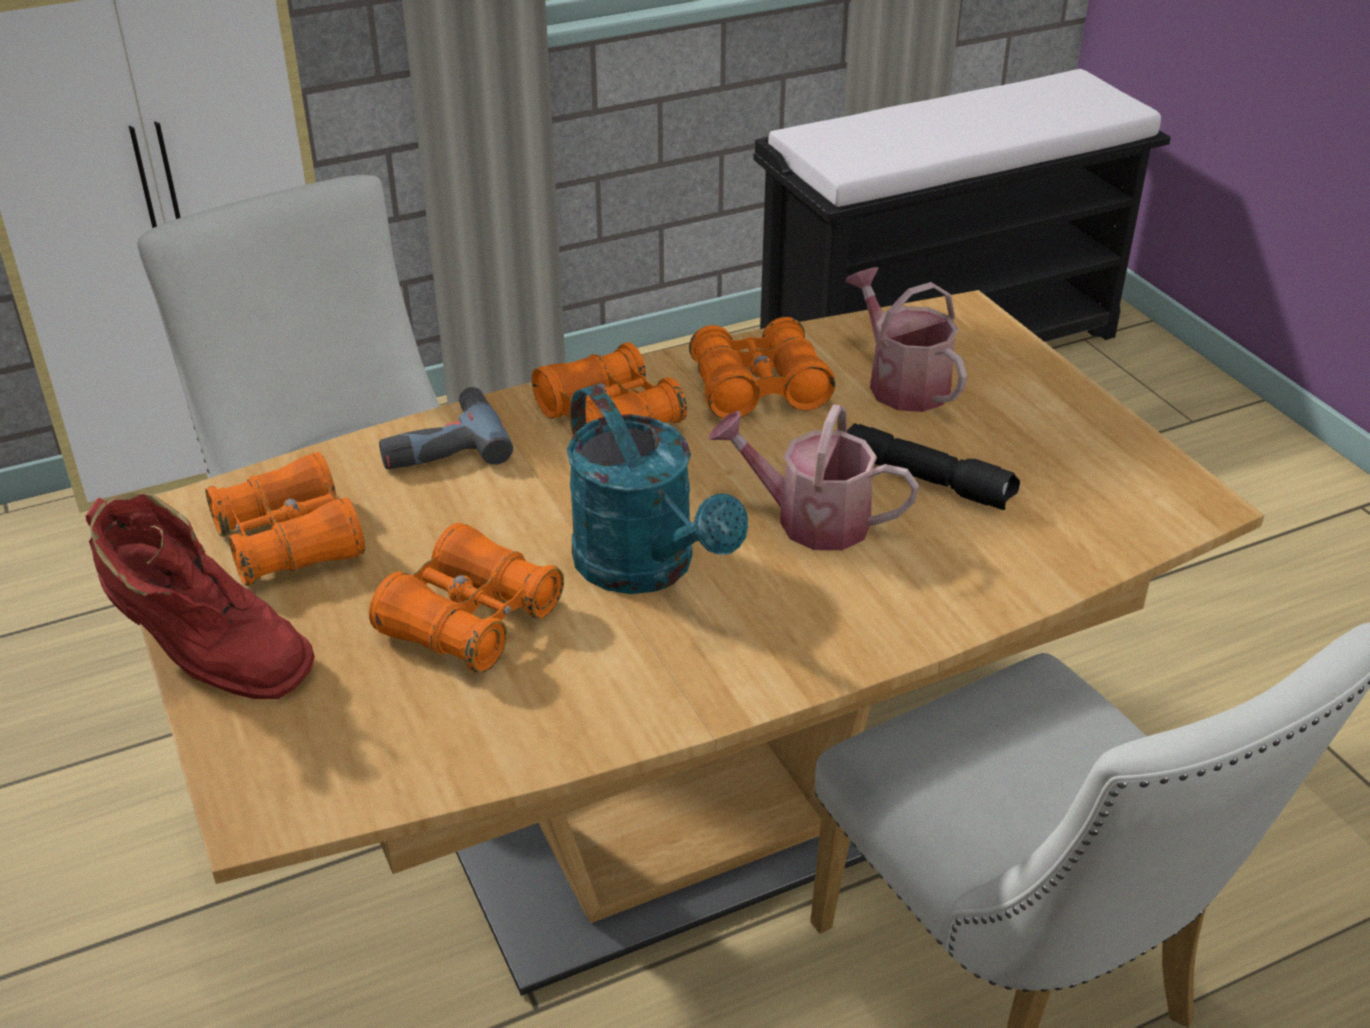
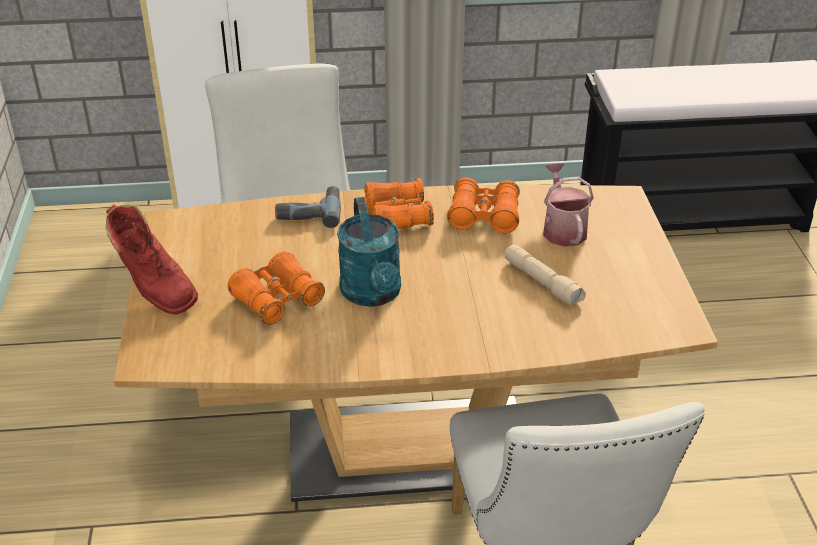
camera: 20 degrees right, 0 degrees up
(290, 542) = (216, 244): orange binoculars -> none
(810, 520) = (468, 289): watering can -> none
(929, 480) = (543, 283): black flashlight -> beige flashlight

